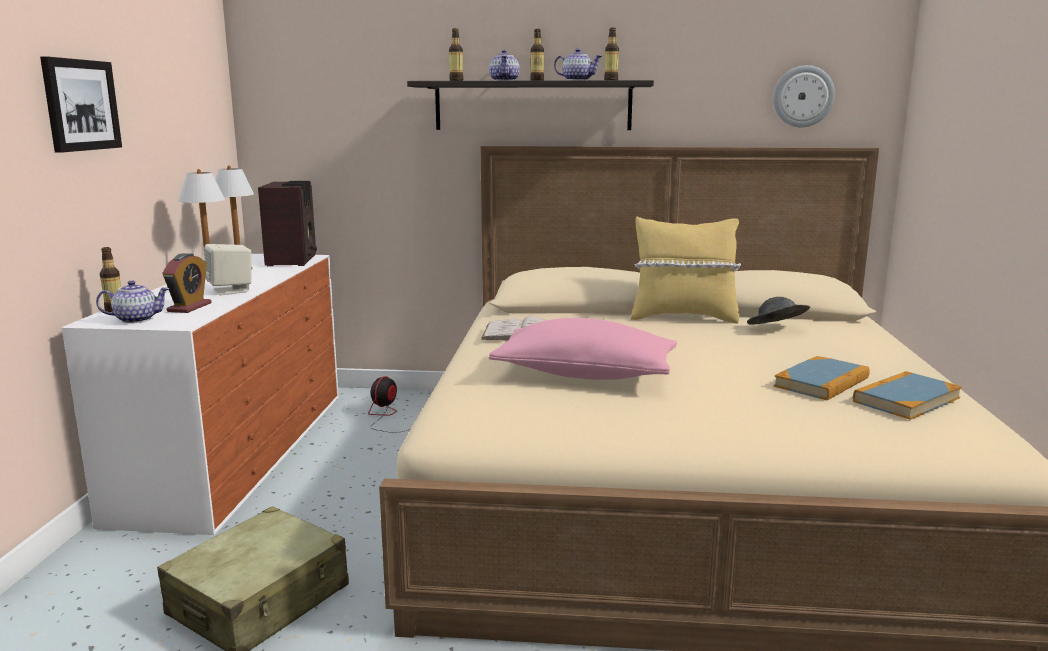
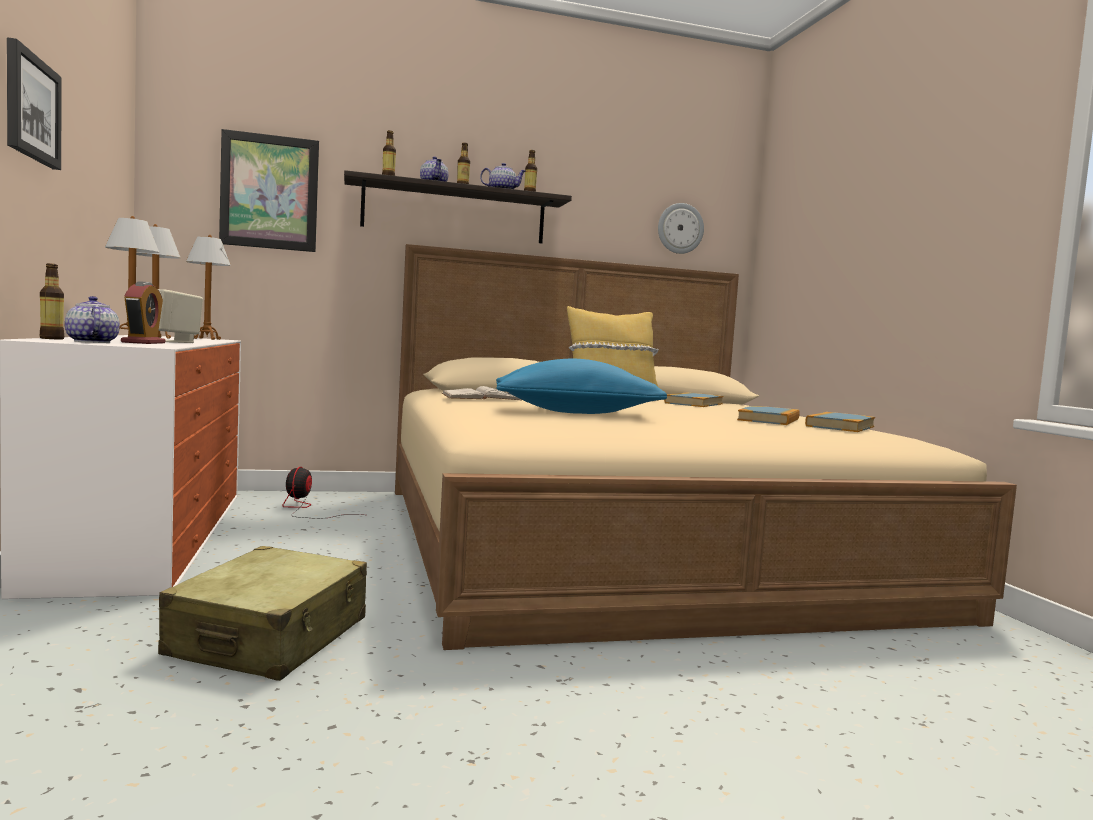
camera: 20 degrees left, 10 degrees down
(136, 319) = (91, 342): teapot -> teapot turned 90 degrees counterclockwise
(293, 260) = (206, 339): radio -> table lamp
(348, 103) = (269, 192): none -> picture
(585, 375) = (575, 412): pink pillow -> blue pillow
(776, 330) = (693, 403): grey hat -> book

